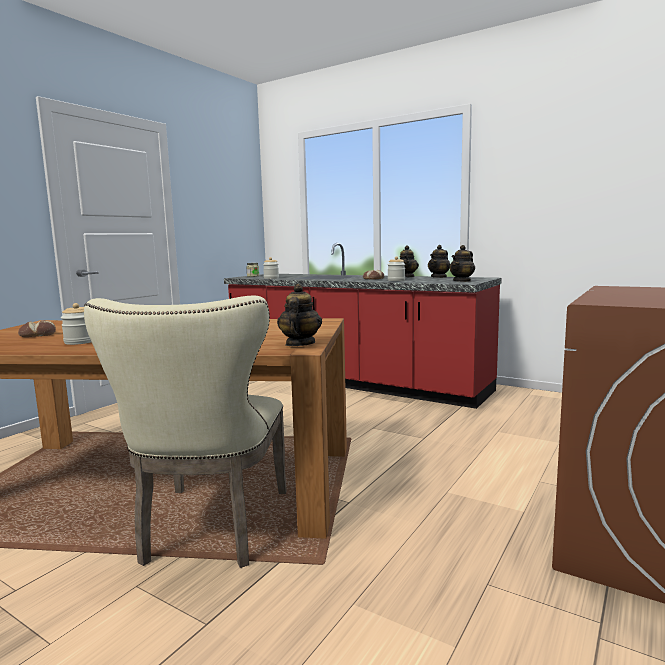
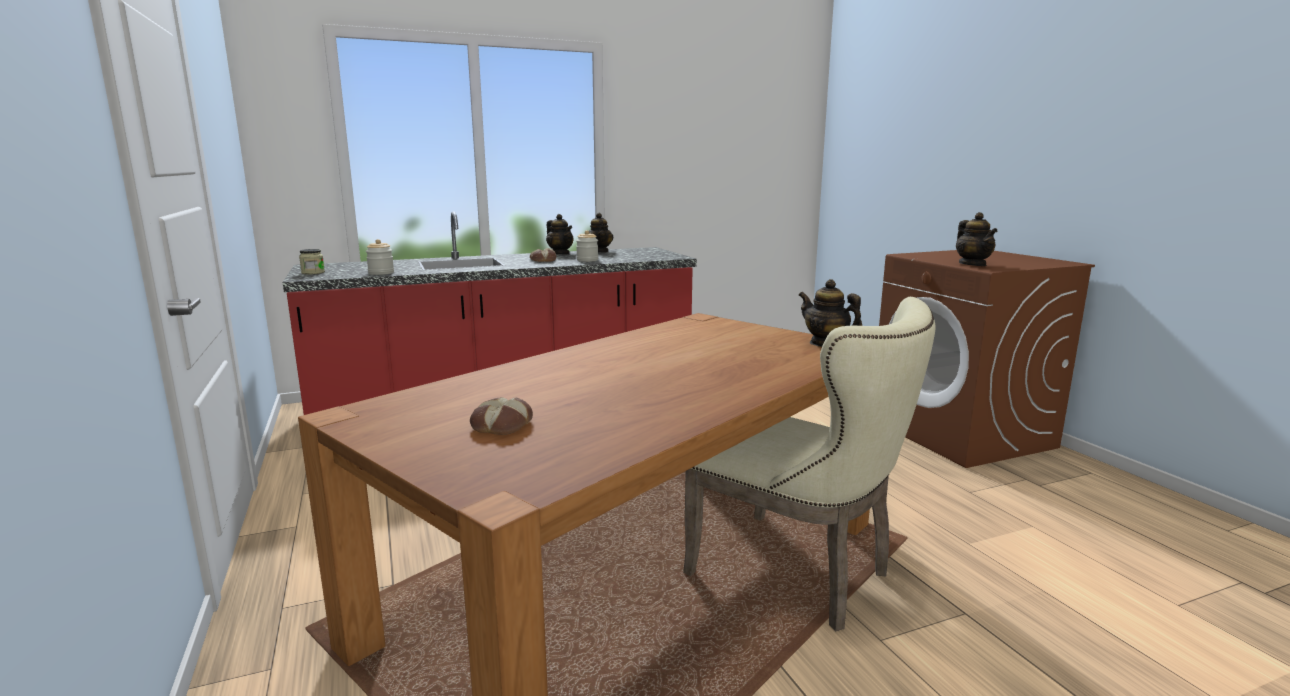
camera: 55 degrees left, 5 degrees up
(80, 342) = (638, 408): jar -> none
(462, 281) = (657, 255): teapot -> teapot (972, 264)

